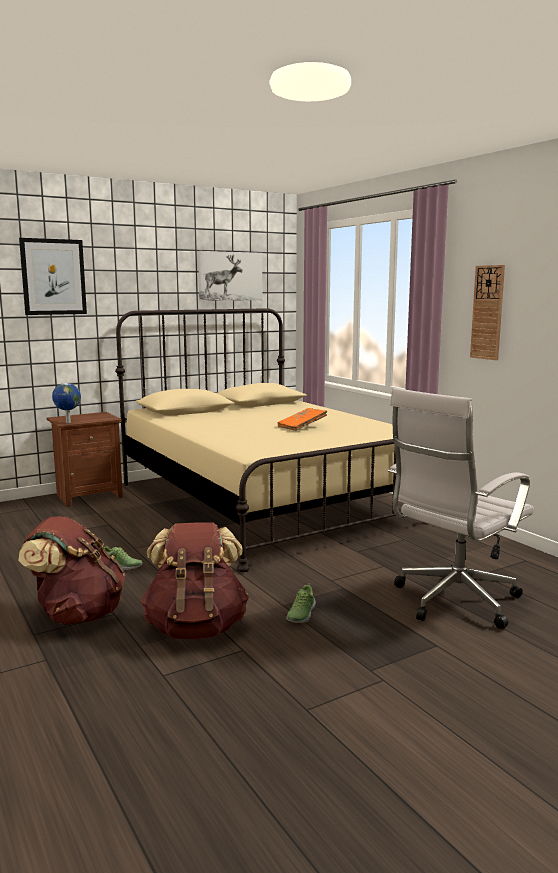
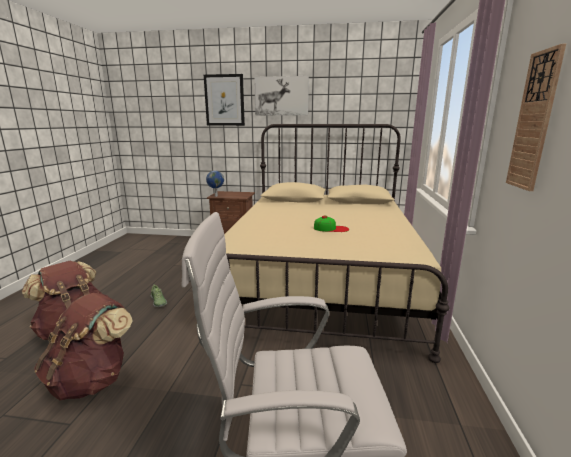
camera: 40 degrees right, 5 degrees up
(230, 276) = (356, 97): picture -> picture (281, 96)
(301, 614) = (160, 410): shoe -> none
(302, 427) = (331, 228): orange book -> cap

